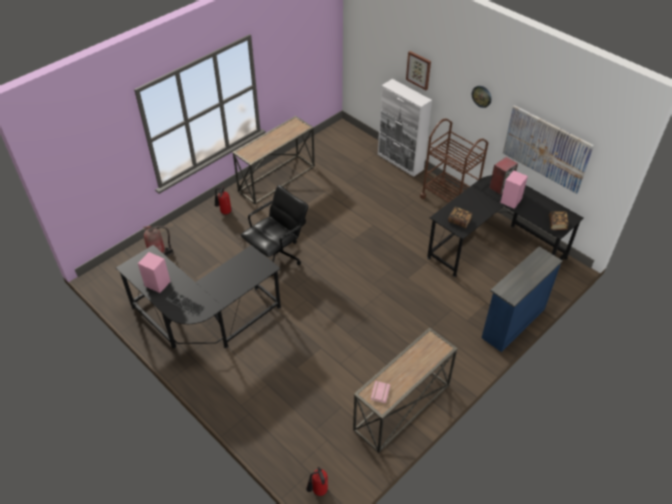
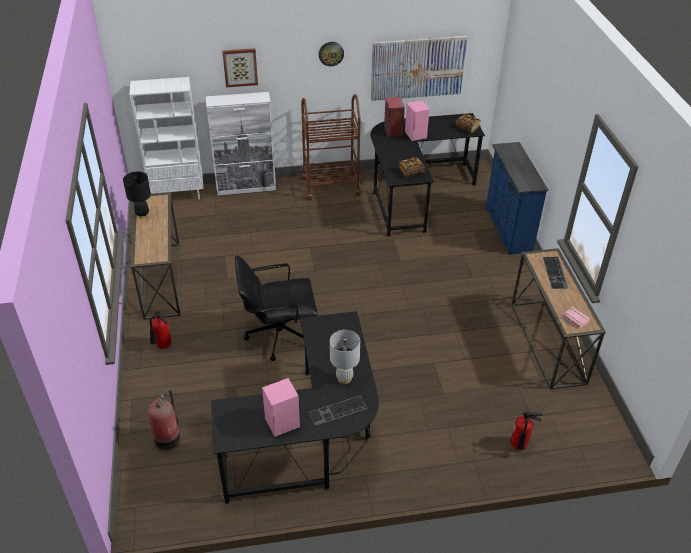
camera: 55 degrees left, 5 degrees down
(214, 293) = (344, 378): none -> white table lamp
(277, 256) = (278, 335): black office chair -> black office chair turned 90 degrees counterclockwise
(281, 129) = (142, 215): none -> black table lamp
(318, 491) = (604, 450): fire extinguisher -> fire extinguisher (519, 447)
(359, 138) = (178, 194): none -> white bookcase
(424, 358) = (556, 273): none -> keyboard

